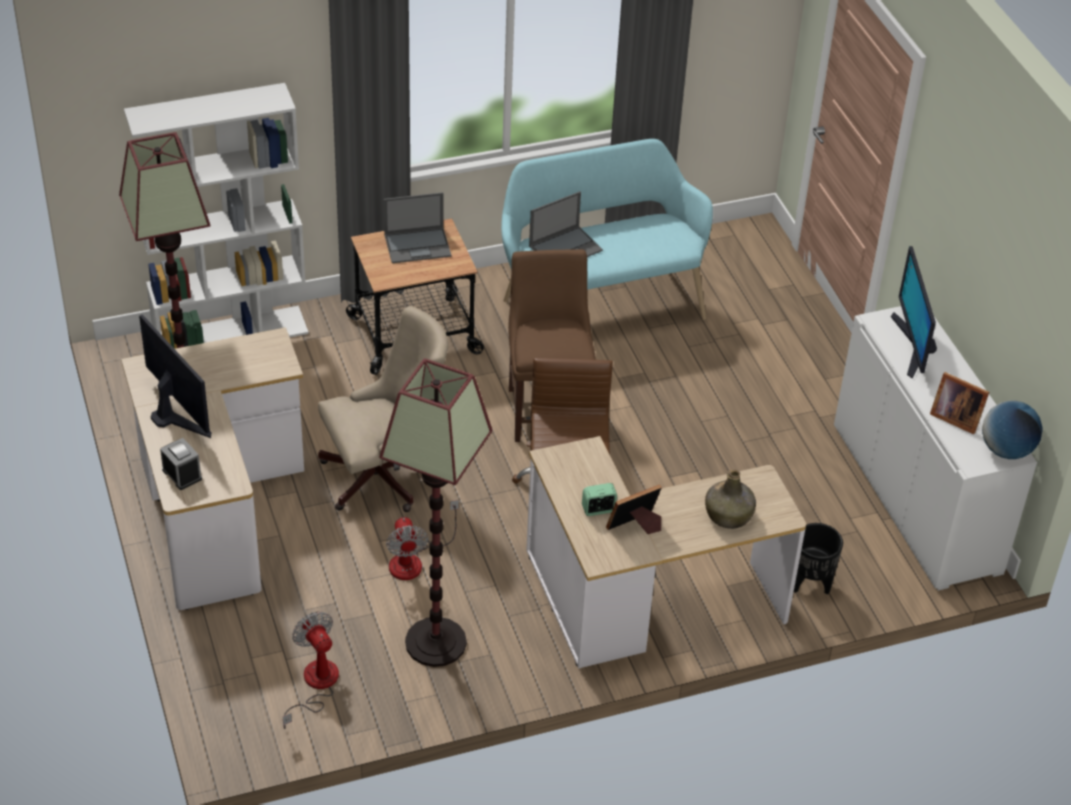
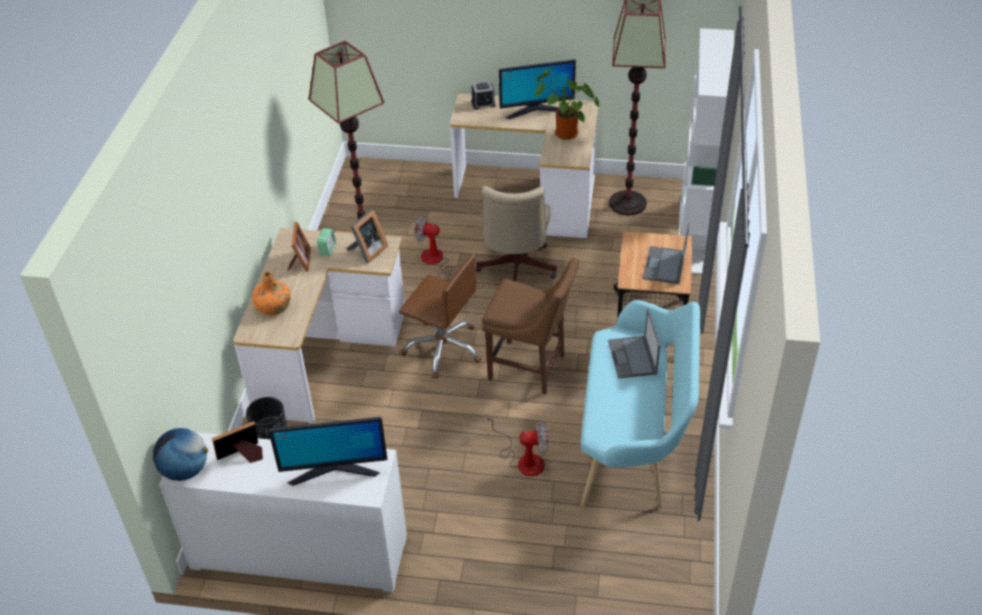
camera: 120 degrees right, 0 degrees up
(221, 370) = (563, 134): none -> potted plant
(315, 685) = (373, 201): fan -> fan (523, 459)
(577, 470) = (367, 251): none -> picture frame
(729, 515) = (273, 306): green bottle -> orange bottle
(913, 346) = (334, 470): monitor -> monitor turned 150 degrees clockwise

